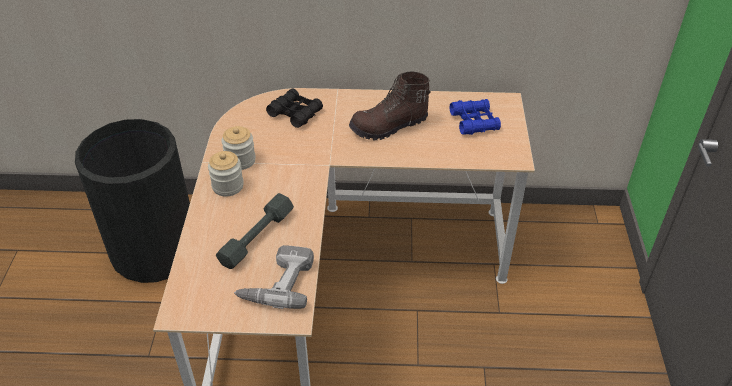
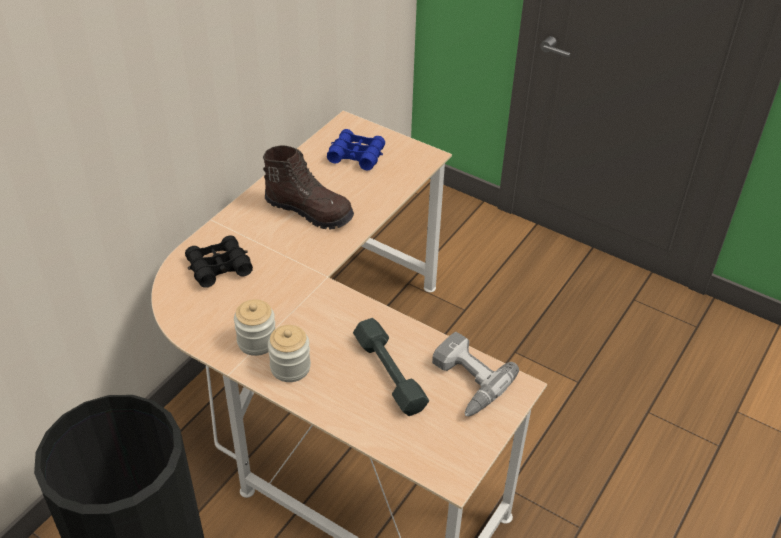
camera: 60 degrees left, 0 degrees up
(389, 127) = (310, 210): brown boot -> brown boot turned 75 degrees counterclockwise

